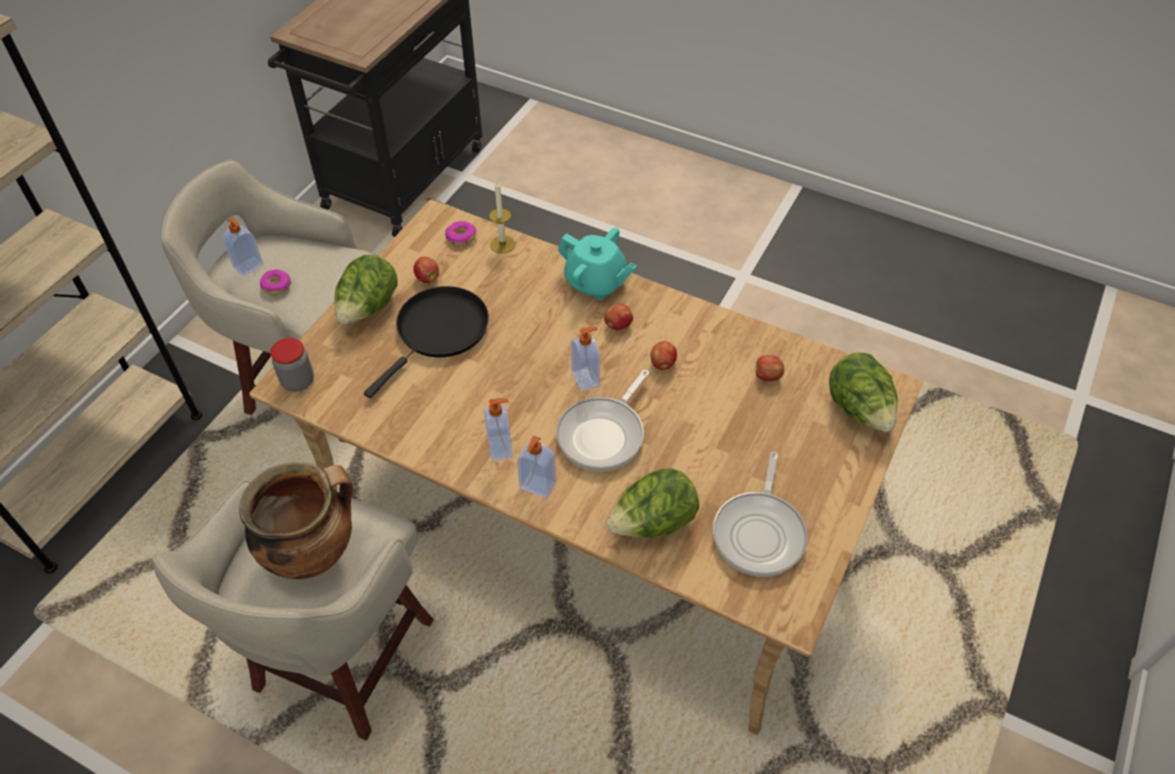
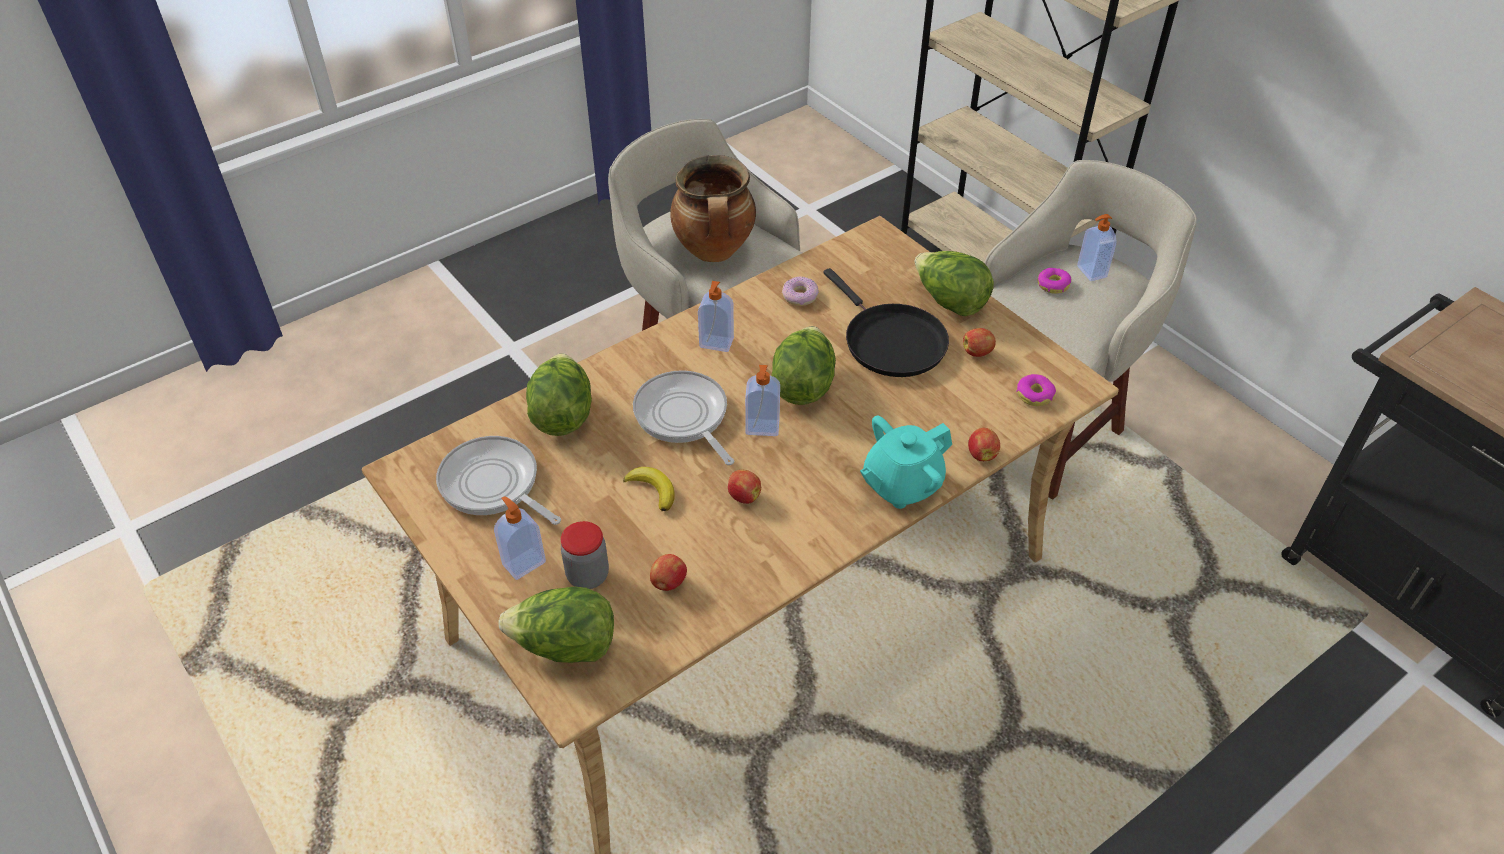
camera: 115 degrees right, 5 degrees down
(298, 381) = (876, 242): jar -> jar (588, 575)
(404, 410) = (800, 296): none -> donut
(502, 244) = (1007, 425): candle -> none
(522, 370) = (803, 385): none -> lettuce
(537, 486) = (657, 354): soap dispenser -> soap dispenser (523, 563)
(617, 325) = (822, 480): apple -> apple (981, 454)
(692, 421) = (653, 490): none -> banana

